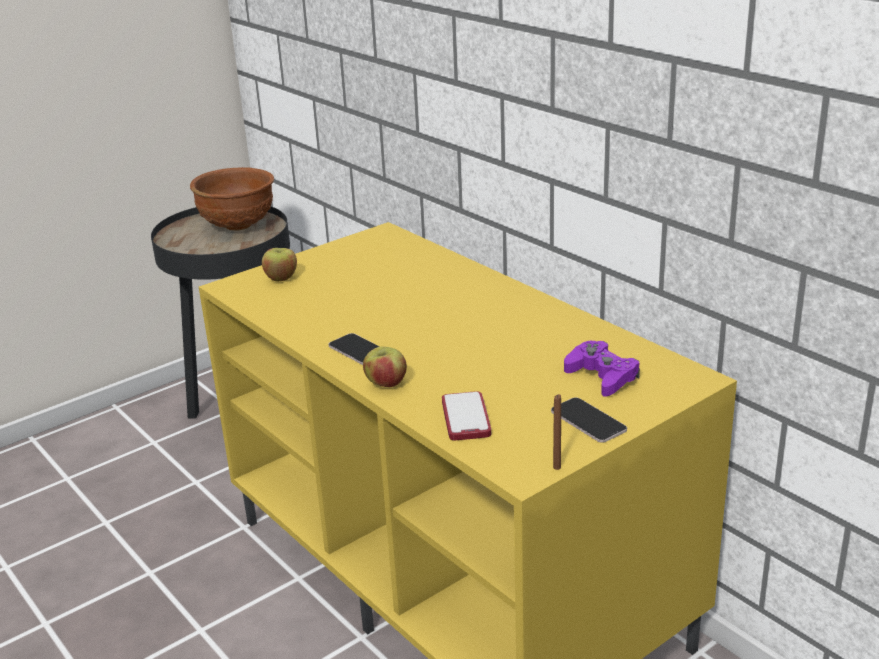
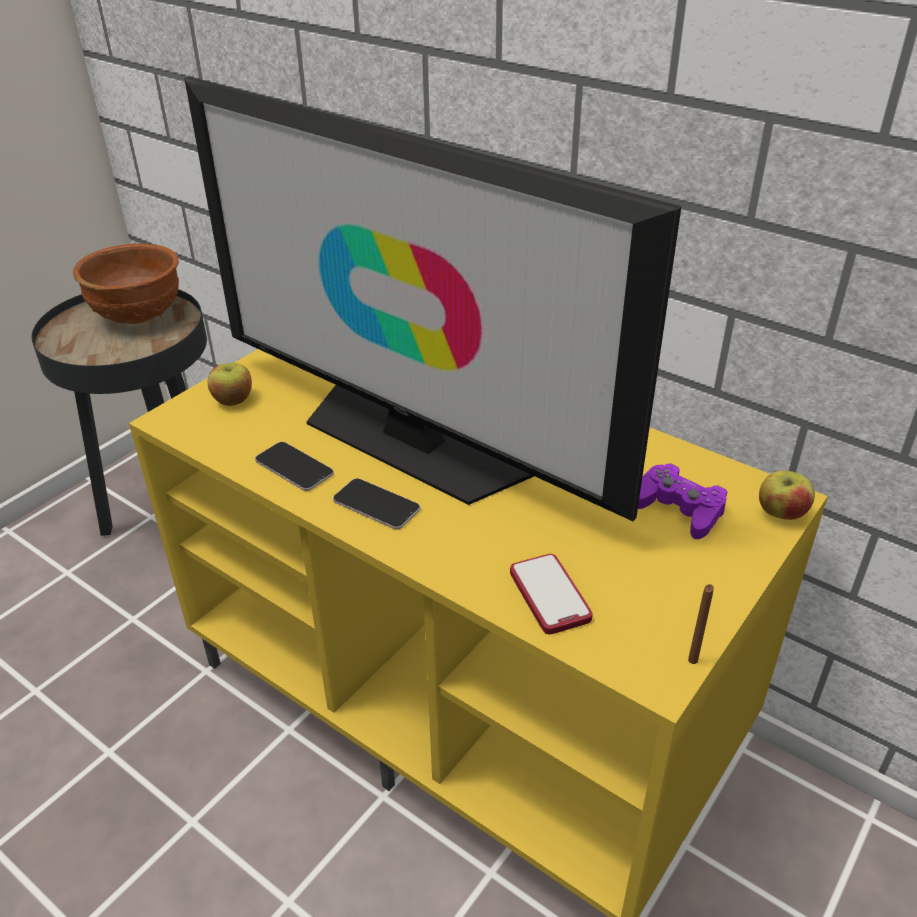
camera: 15 degrees left, 10 degrees up
(386, 384) = (429, 553): apple -> apple (781, 514)
(409, 314) = (413, 440): none -> television
(588, 421) = (695, 580): phone -> phone (294, 467)

